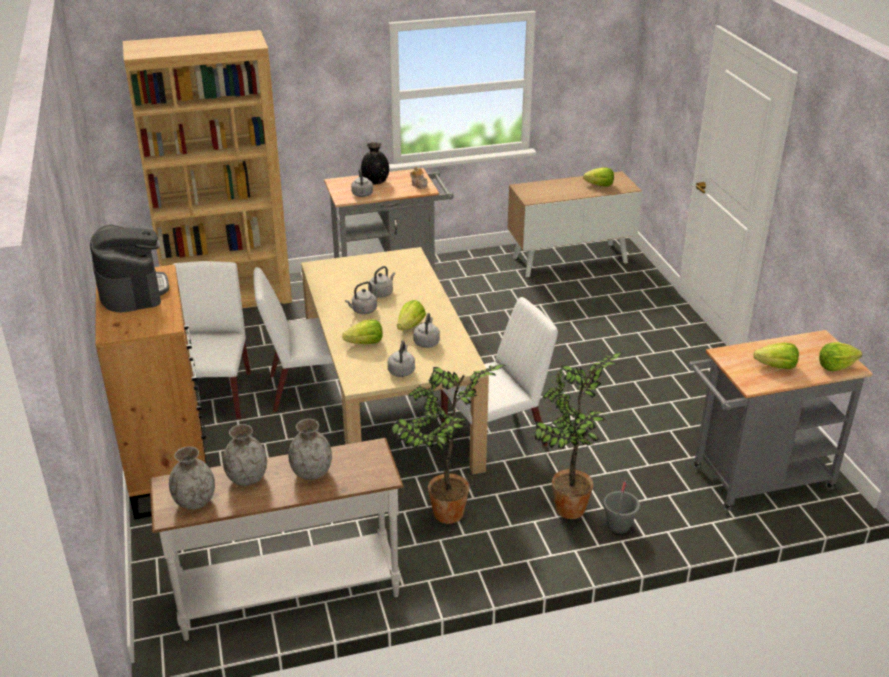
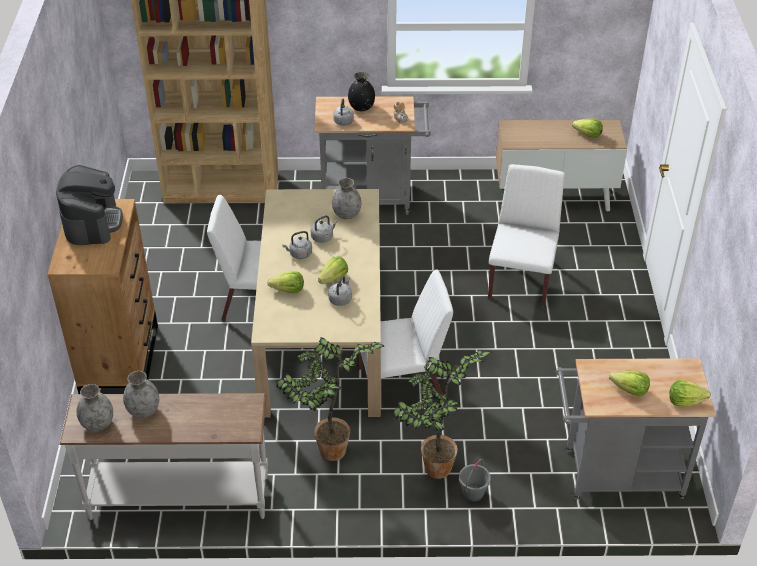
camera: 15 degrees right, 10 degrees up
(214, 395) = (178, 293): white chair -> white chair (521, 278)
(311, 472) = (195, 415): grey vase -> grey vase (347, 214)
(401, 371) = (307, 325): grey kettle -> none

